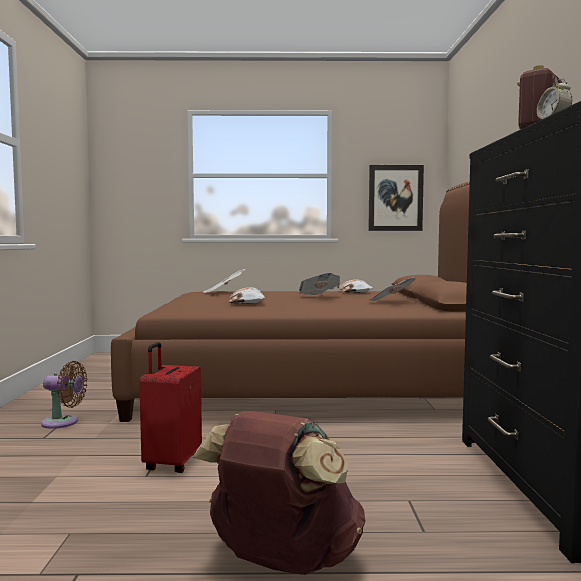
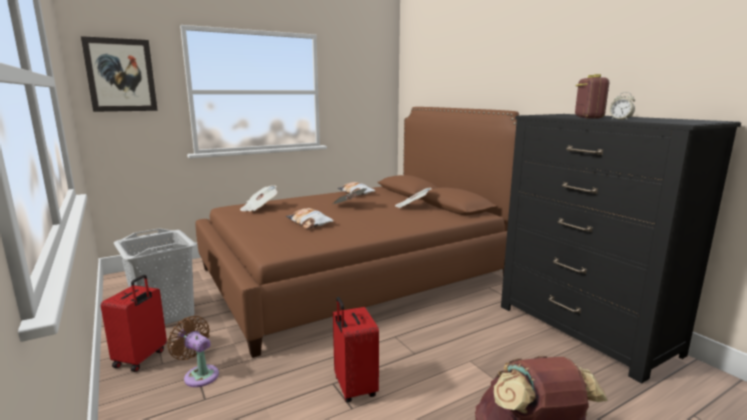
camera: 30 degrees left, 10 degrees up
(41, 404) = (141, 358): none -> red suitcase
(63, 423) = (199, 375): brown fan -> brown fan turned 120 degrees counterclockwise
(99, 382) = (165, 314): none -> grey laundry basket
(395, 198) = (365, 110): picture -> picture (121, 75)

